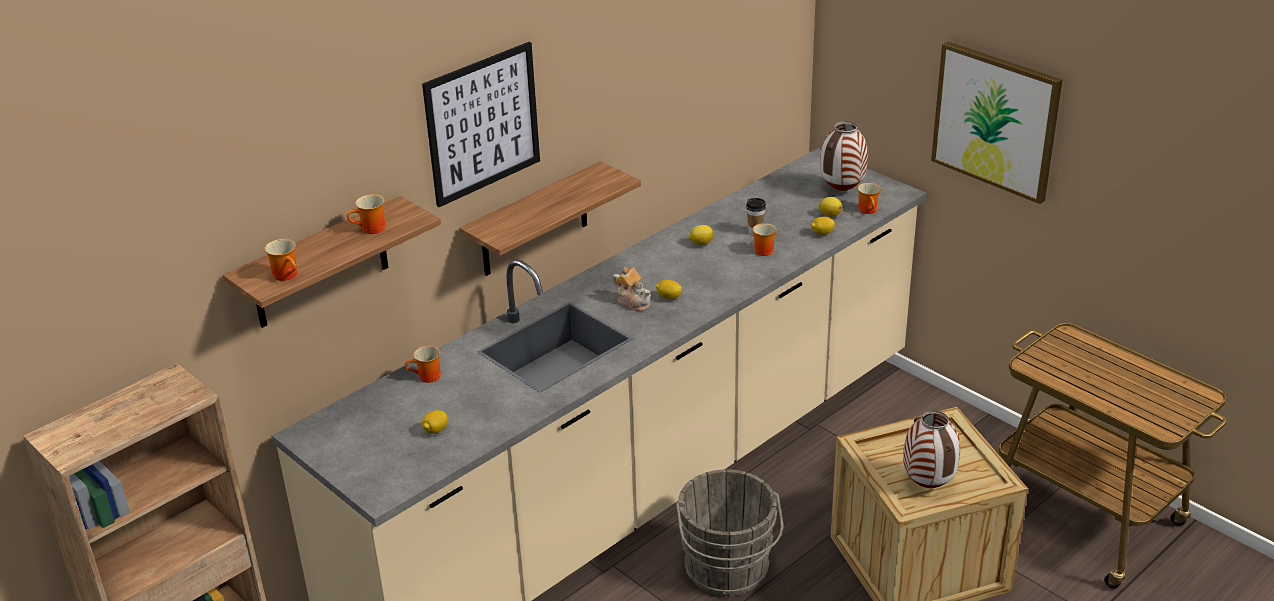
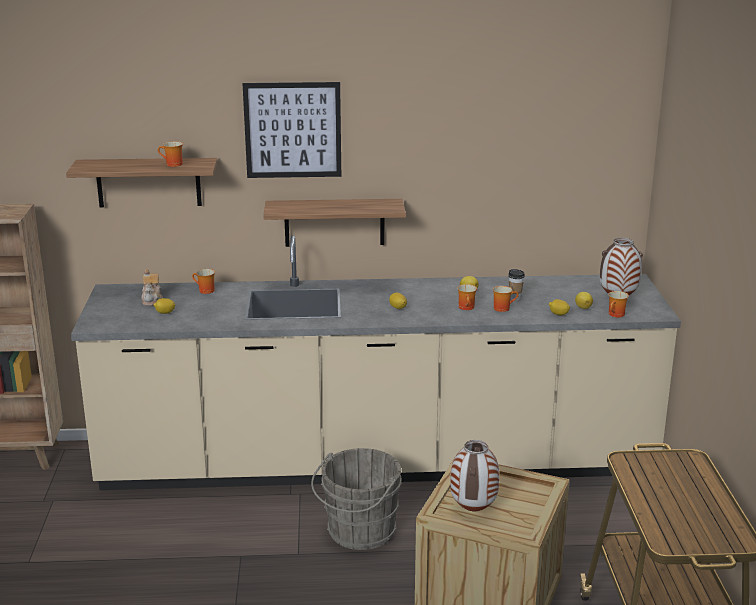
camera: 40 degrees right, 10 degrees down
(288, 275) = (98, 168): mug -> mug (467, 308)
(633, 301) = (374, 301): teapot -> teapot (152, 299)
(996, 120) = (710, 255): picture -> none

